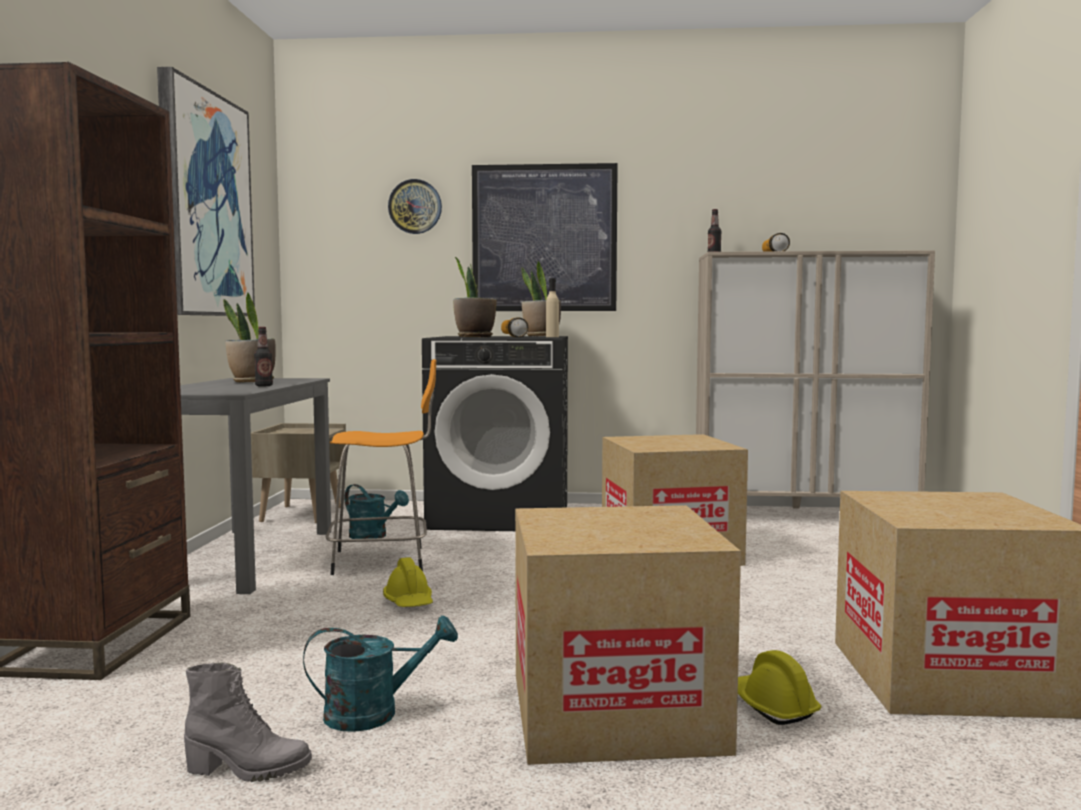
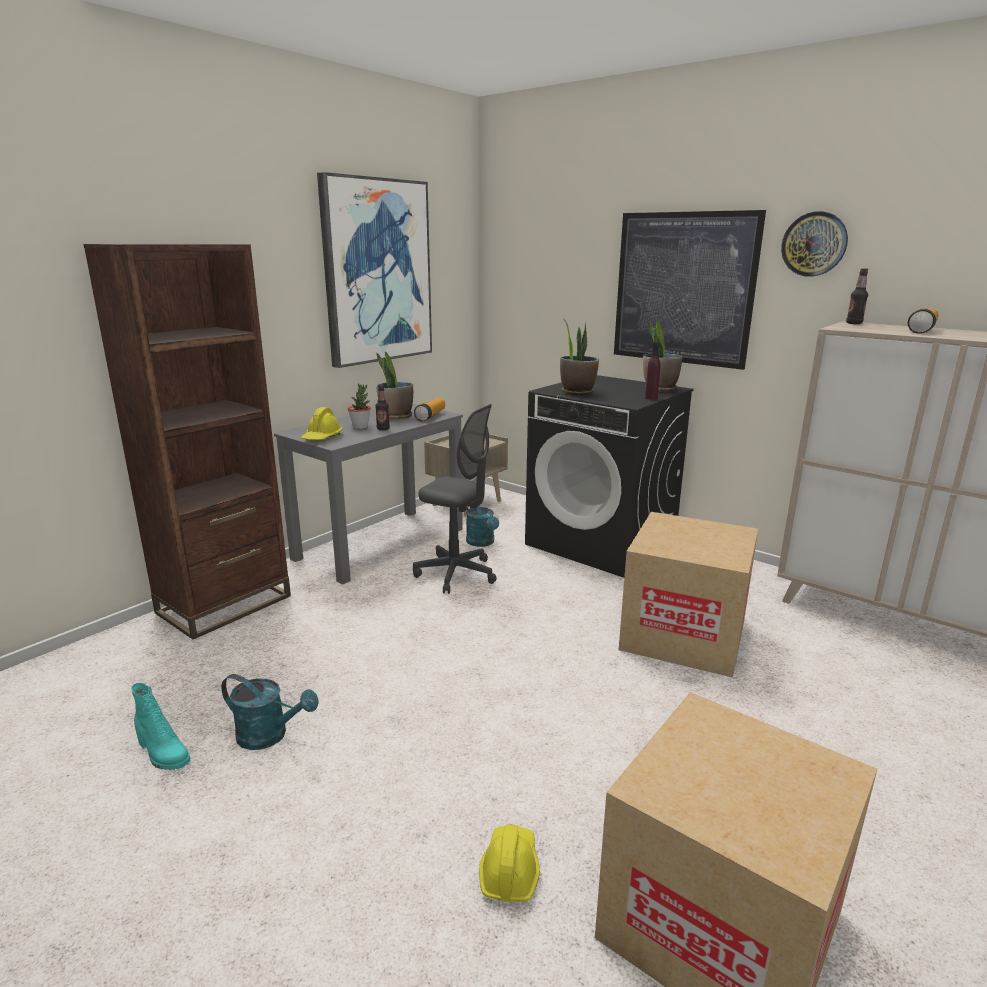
camera: 35 degrees right, 15 degrees up
(229, 386) = (360, 427): none -> potted plant
(248, 770) = (162, 754): grey boot -> turquoise boot
(383, 561) = (456, 574): orange stool -> grey office chair
(409, 602) = (418, 628): yellow hard hat -> yellow hard hat (322, 438)
(415, 206) = (575, 253): wall clock -> wall clock (814, 244)
(513, 337) = (618, 393): flashlight -> flashlight (431, 416)
(552, 337) = (651, 398): beige bottle -> purple bottle
(614, 712) = (396, 811): cardboard box -> none

